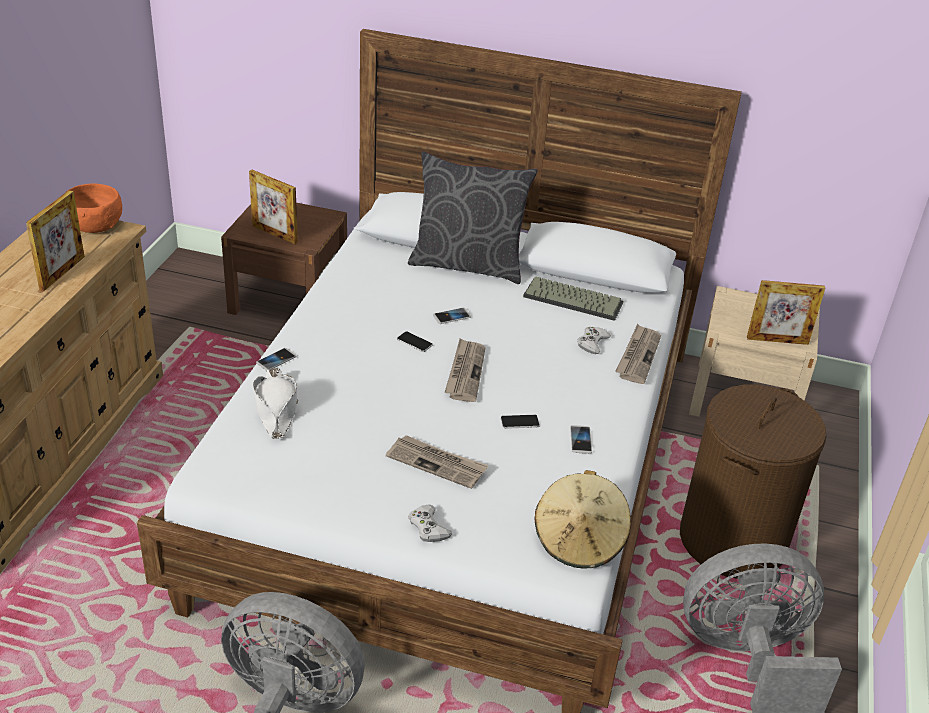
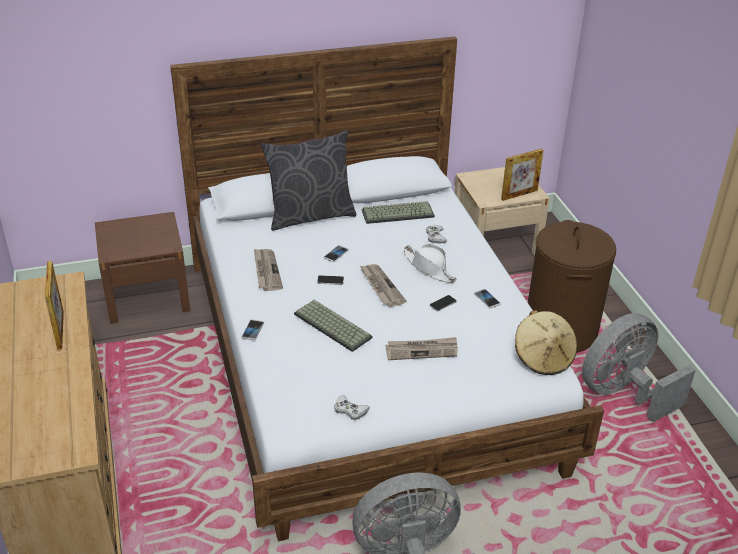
camera: 30 degrees left, 0 degrees up
(94, 226) = (44, 287): orange bowl -> none
(274, 234) = (138, 246): picture frame -> none
(276, 408) = (289, 361): white hat -> white hat (429, 268)
(360, 391) = (331, 326): none -> keyboard
(428, 527) = (456, 391): white game controller -> white game controller (350, 410)
(638, 356) = (468, 234): newspaper -> newspaper (266, 271)

